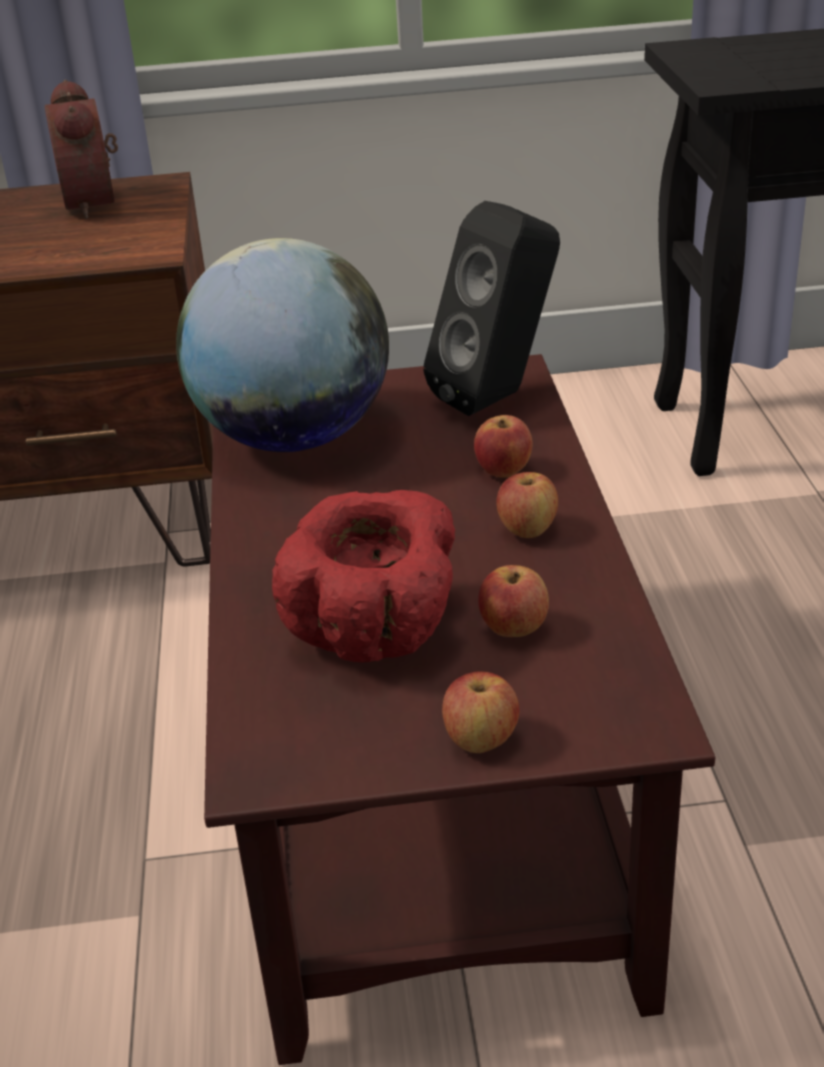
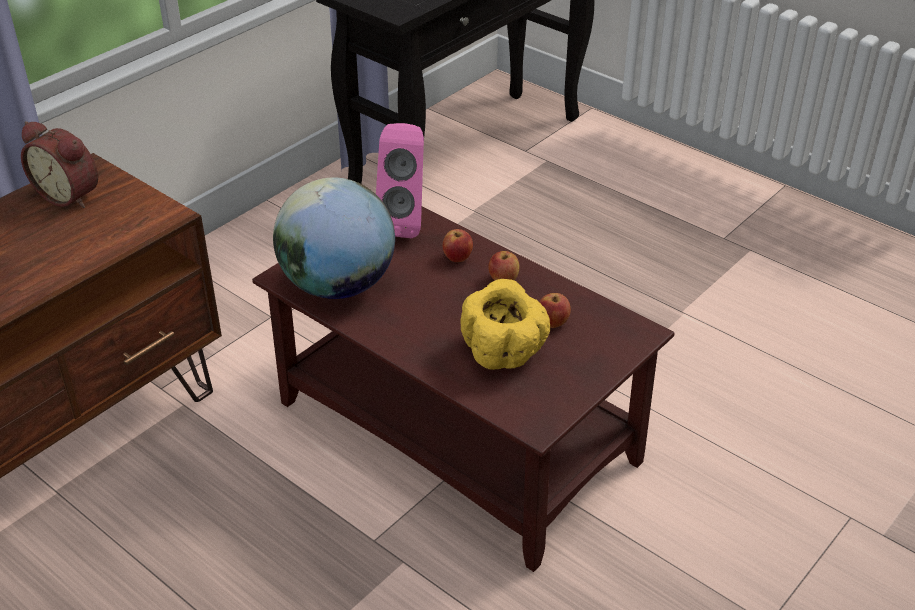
camera: 45 degrees left, 5 degrees up
(377, 631) = (504, 351): red bowl -> yellow bowl
(480, 740) = (597, 369): apple -> none
(499, 397) = (405, 222): black speaker -> pink speaker

